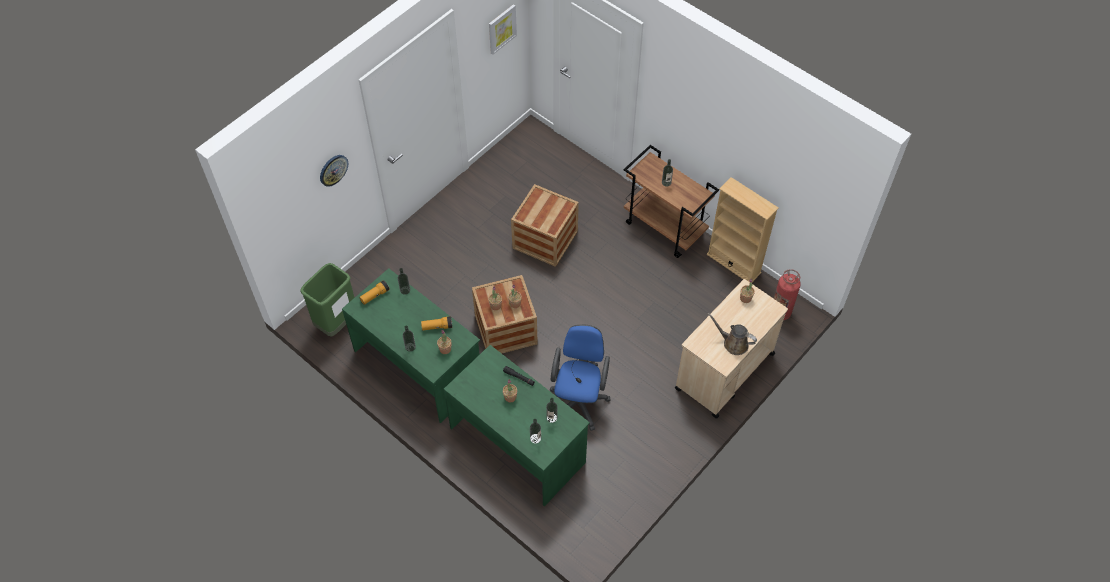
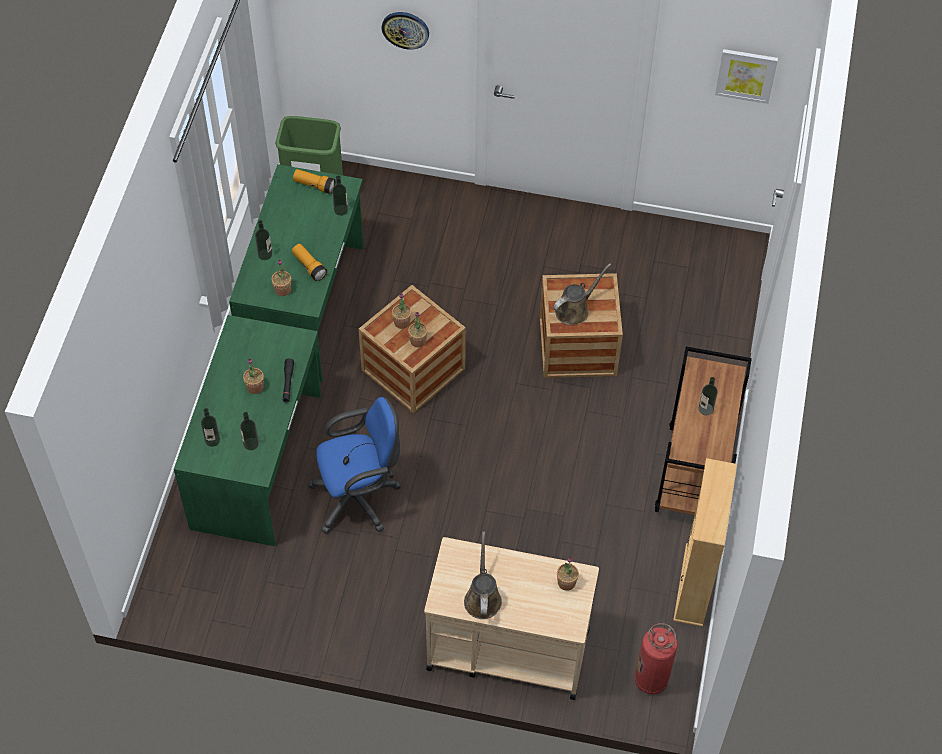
camera: 60 degrees right, 0 degrees up
(545, 216) = (575, 310): none -> brown watering can

